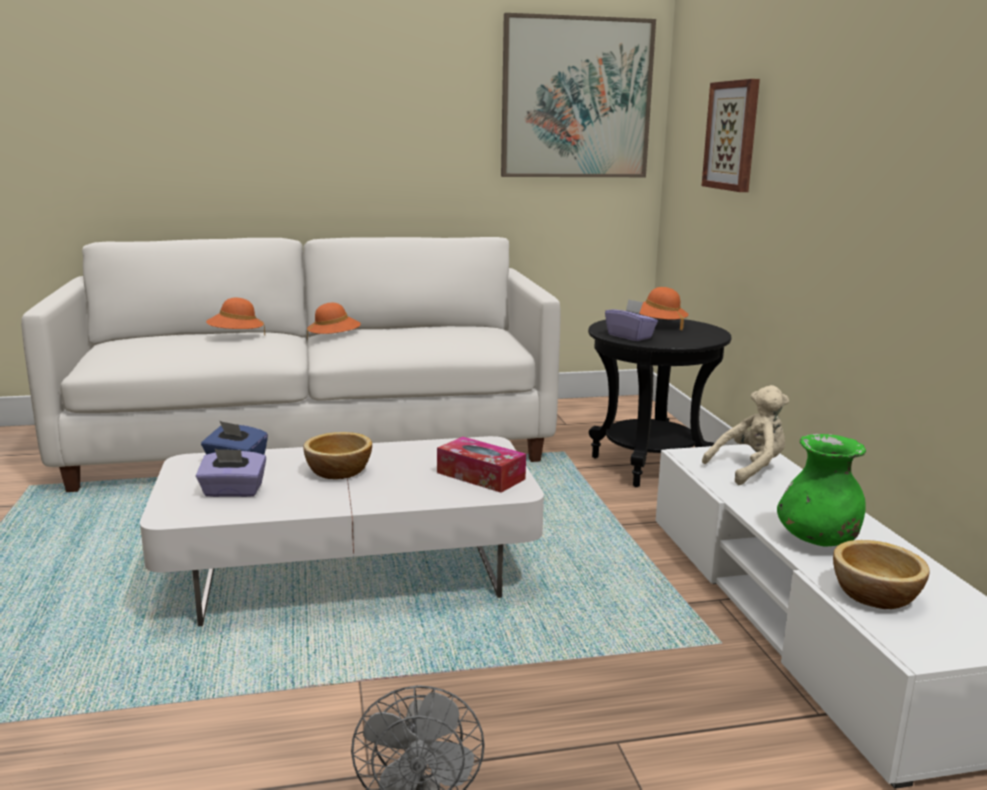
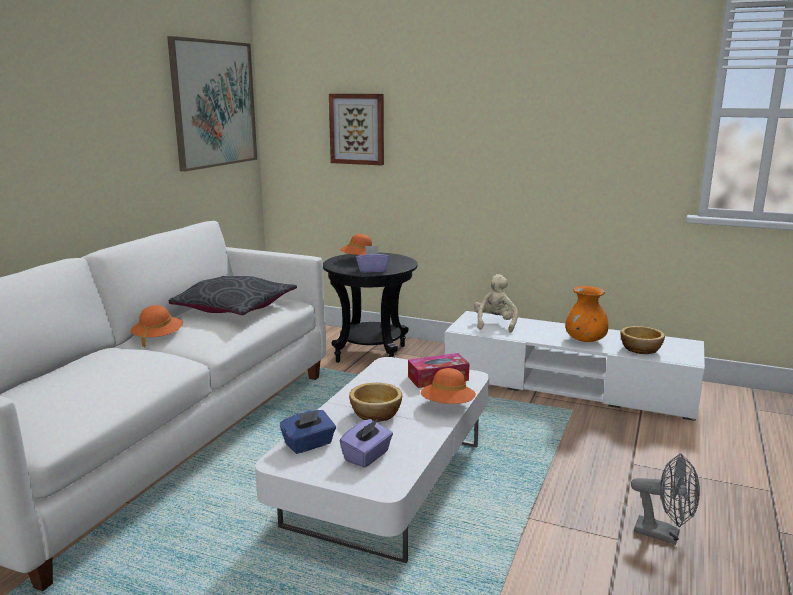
camera: 55 degrees left, 0 degrees up
(236, 336) = (106, 362): orange hat -> orange hat (448, 406)
(435, 334) = (232, 308): none -> grey pillow
(817, 541) = (585, 340): green vase -> orange vase

